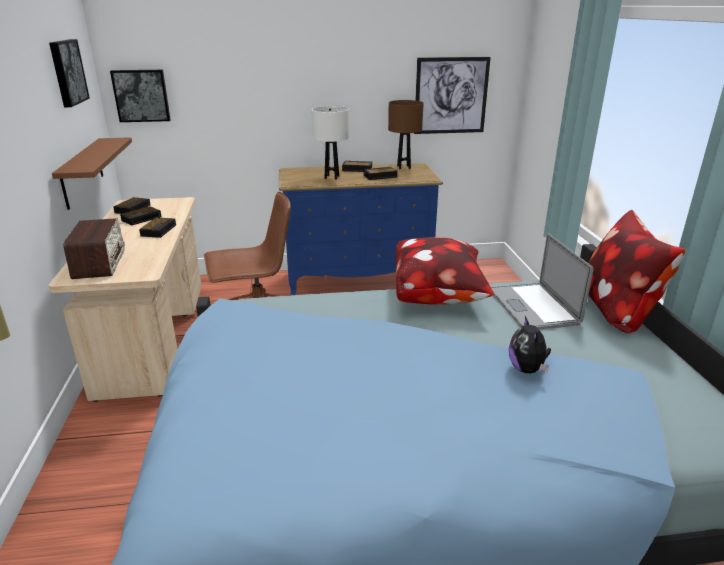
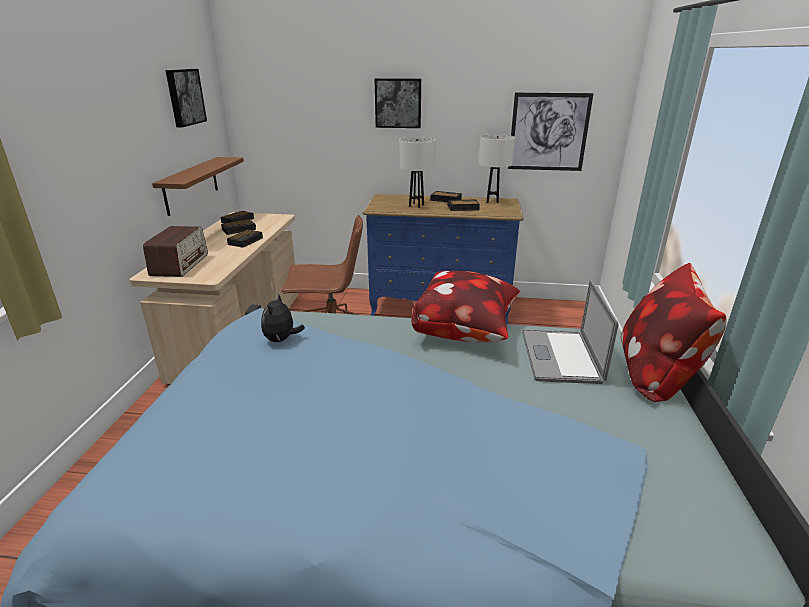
camera: 15 degrees right, 0 degrees up
(141, 95) = (259, 121): picture -> picture (398, 103)
(403, 167) = (492, 201): brown table lamp -> white table lamp
(527, 369) = (514, 423): plush toy -> plush toy (281, 340)

